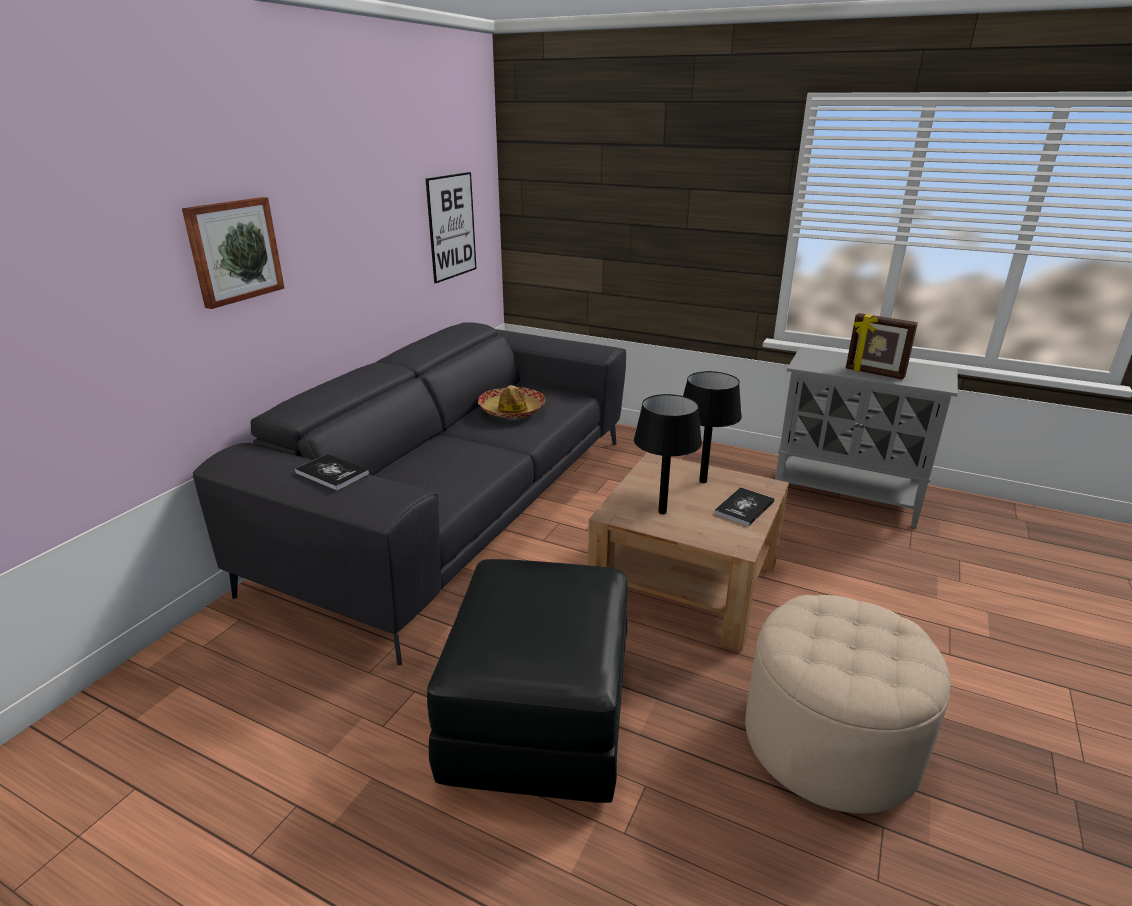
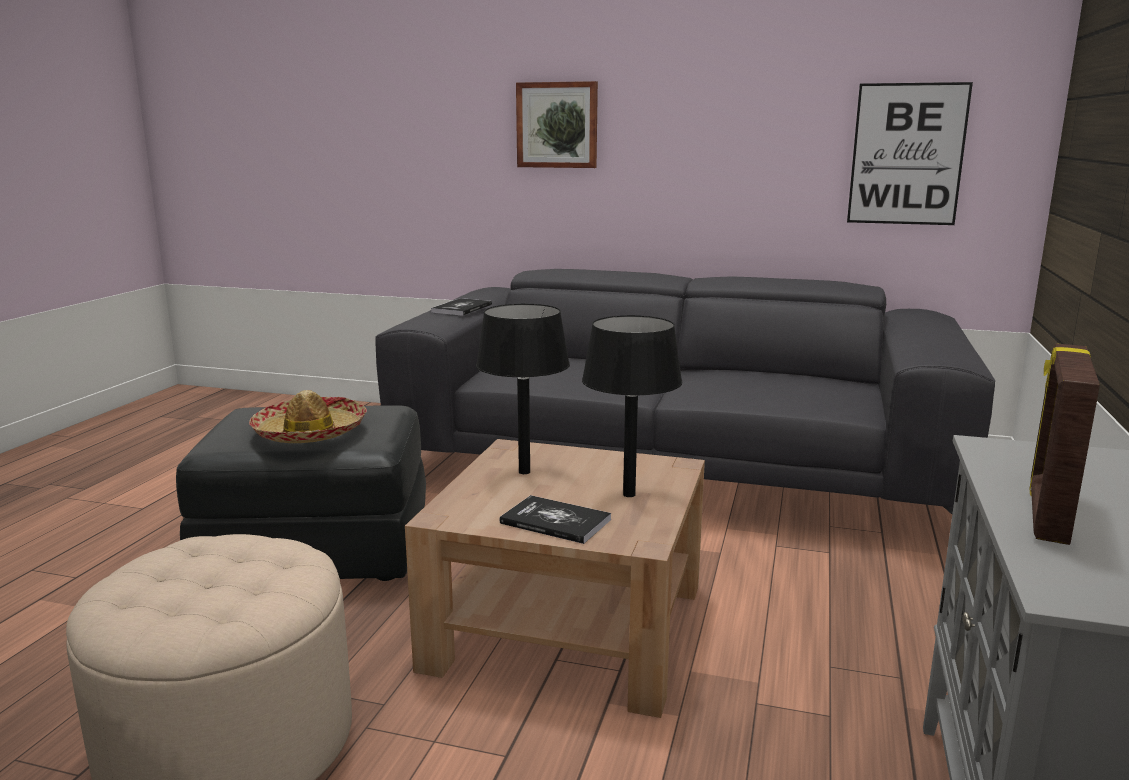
camera: 80 degrees right, 10 degrees down
(512, 410) = (758, 382): hat -> hat (310, 432)

